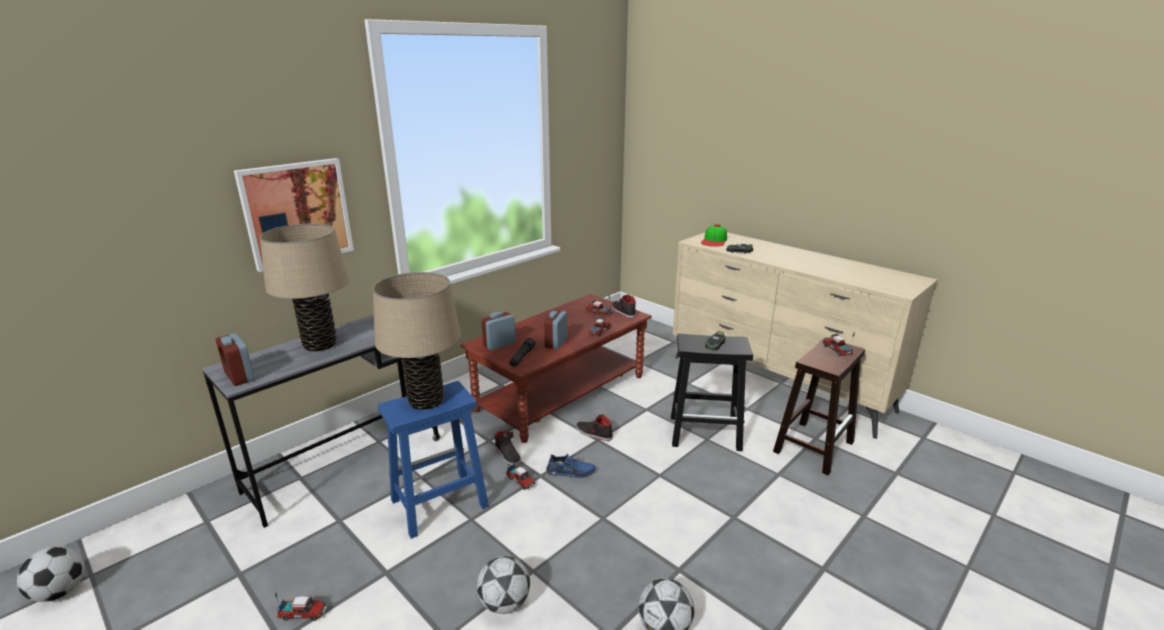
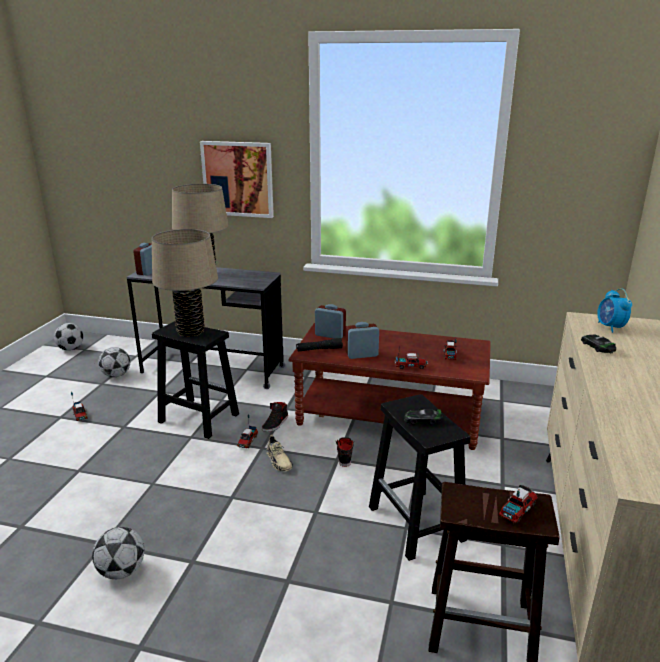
camera: 60 degrees right, 0 degrees up
(438, 504) = (197, 418): blue stool -> black stool
(505, 603) = (116, 483): football -> football (116, 375)
(570, 472) = (278, 460): blue shoe -> beige shoe
(623, 311) = (471, 365): black shoe -> none
(714, 240) = (610, 327): cap -> alarm clock

